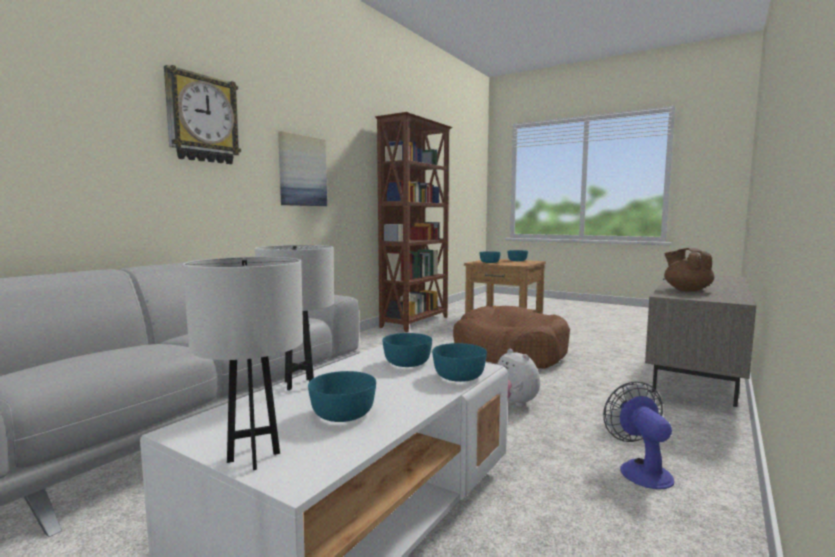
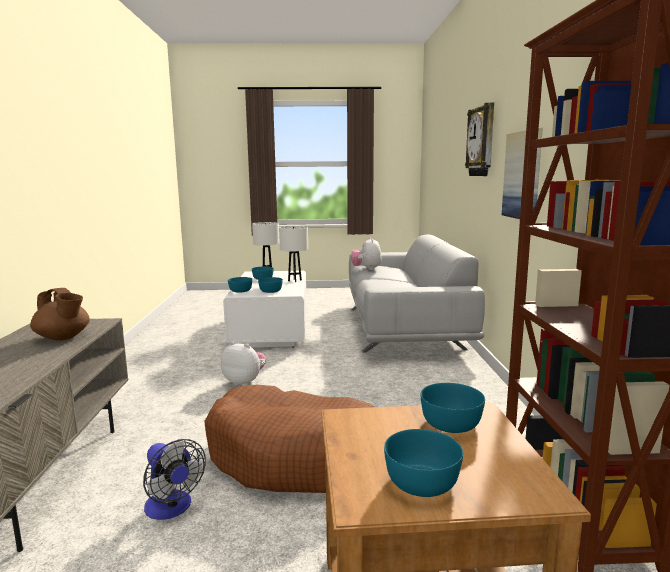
camera: 145 degrees right, 5 degrees up
(124, 358) = (366, 269): none -> plush toy
(640, 469) = (156, 366): fan -> fan (172, 509)

